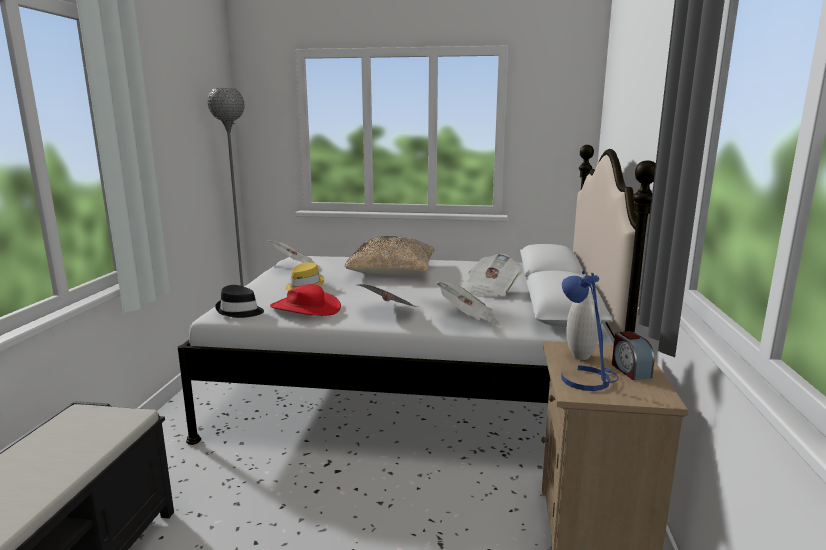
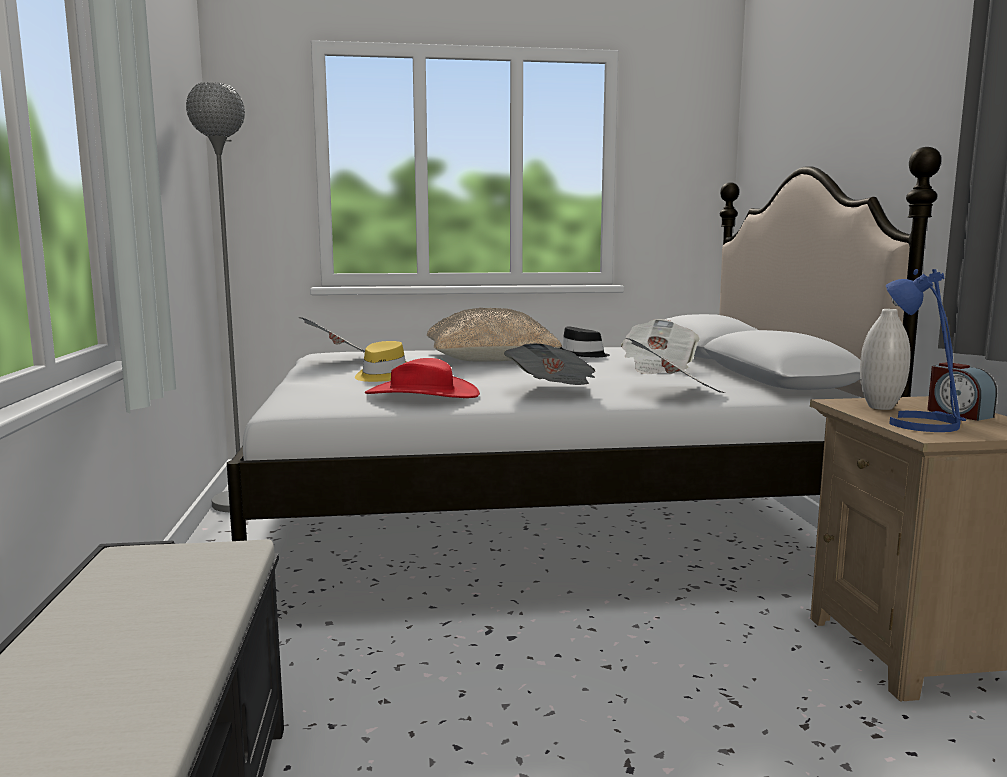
camera: 15 degrees left, 5 degrees down
(240, 311) = (321, 403): black hat -> black hat (582, 354)

